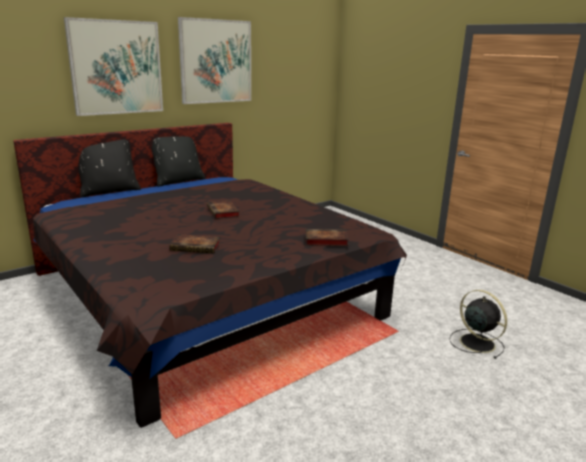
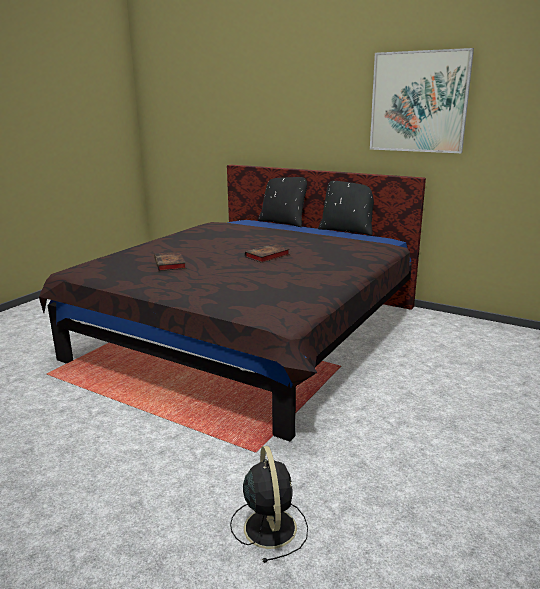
camera: 70 degrees right, 0 degrees up
(116, 67) = (310, 108): picture -> none
(325, 240) = (226, 300): book -> none
(475, 342) = (269, 526): black fan -> black fan turned 45 degrees counterclockwise

